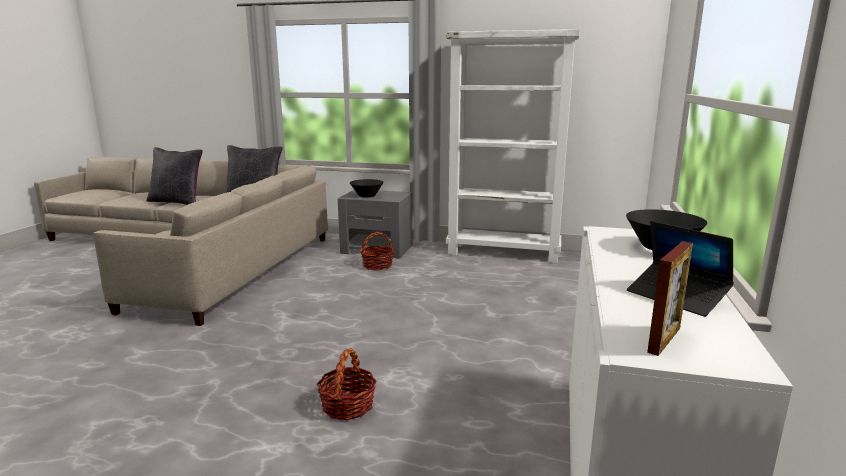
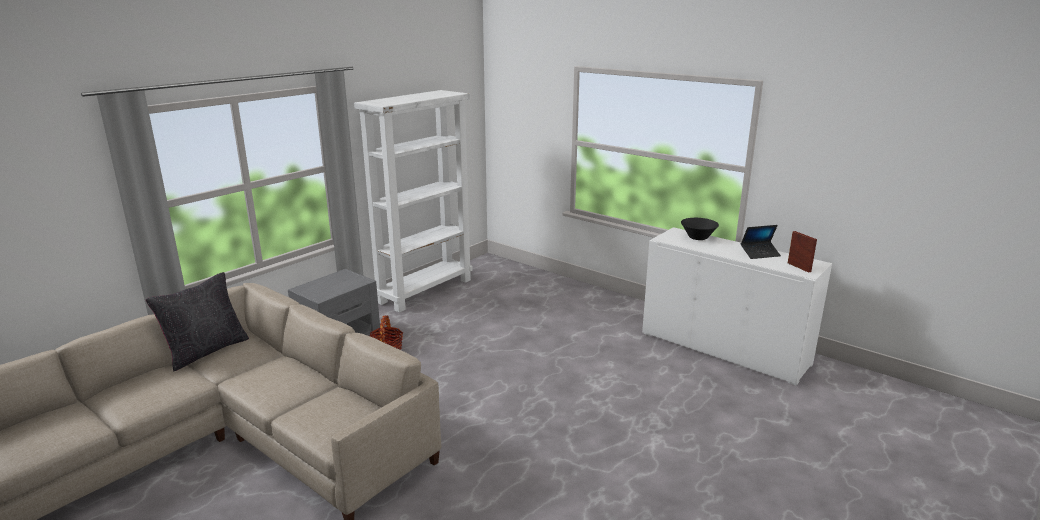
camera: 65 degrees left, 5 degrees up
(177, 202) = (126, 407): black pillow -> none
(347, 406) = (622, 407): basket -> none
(367, 196) = (331, 289): black bowl -> none

